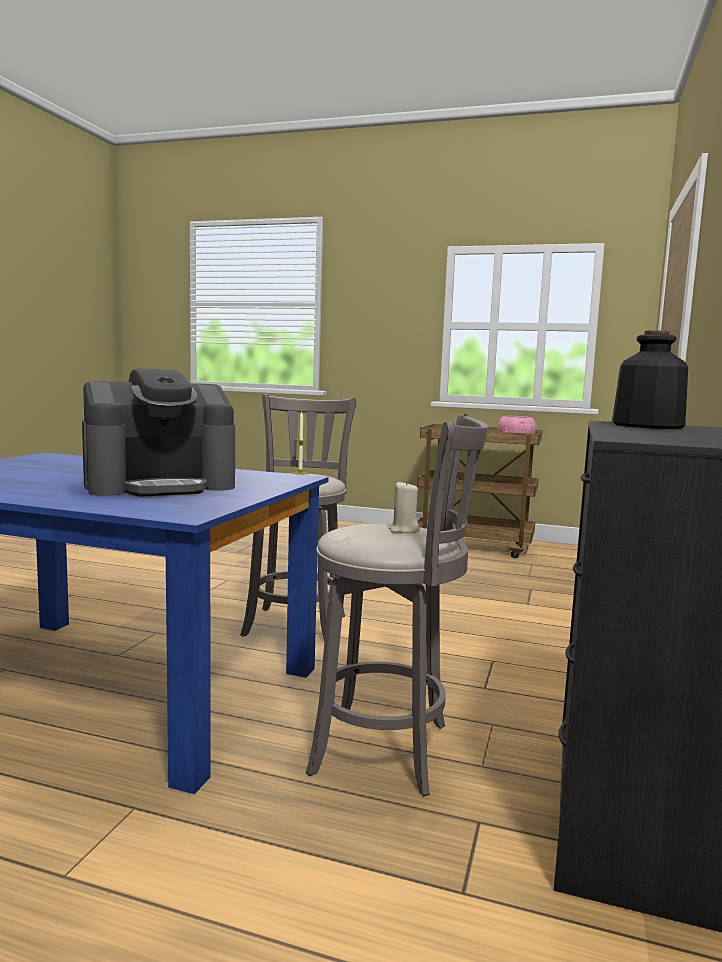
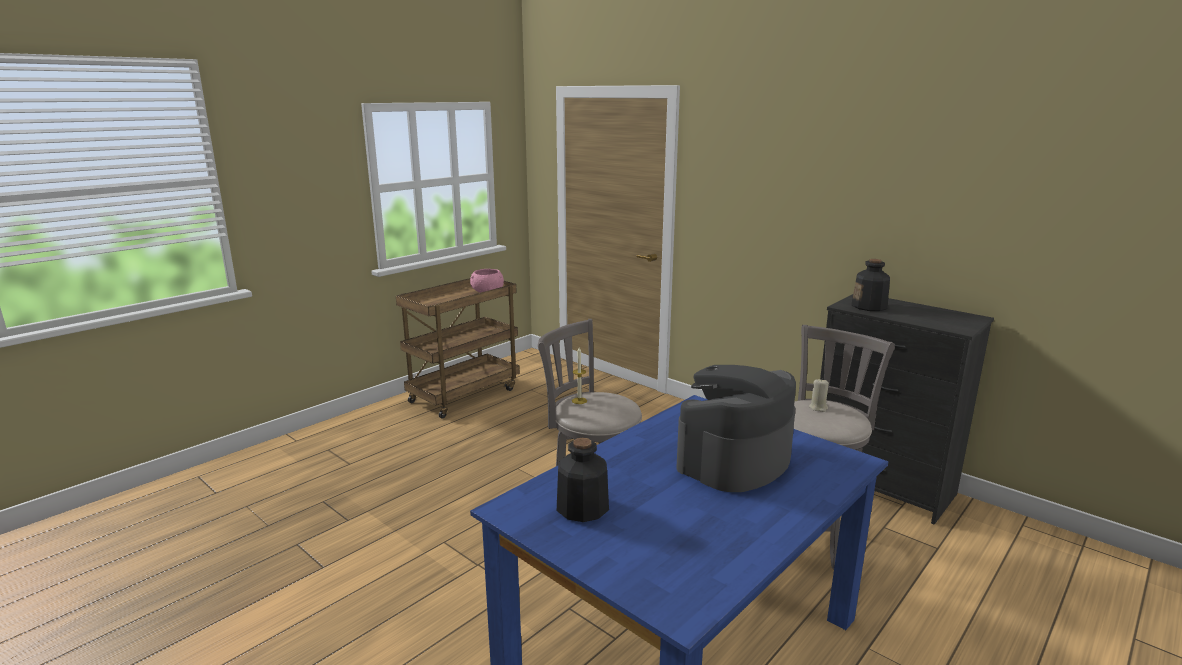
camera: 65 degrees left, 10 degrees up
(50, 463) = (582, 507): none -> bottle
(160, 485) = (734, 460): coffee machine -> coffee machine turned 135 degrees counterclockwise

